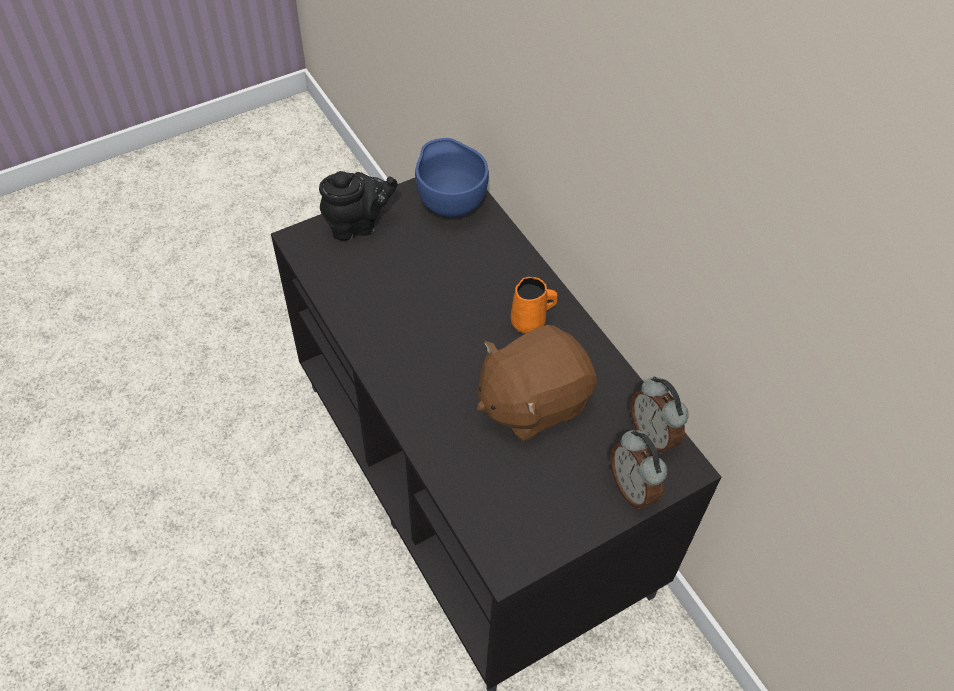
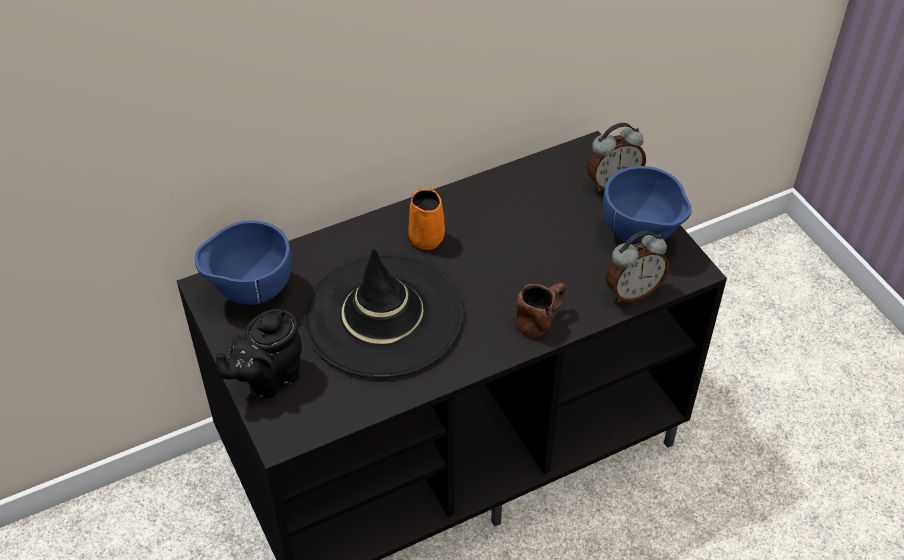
camera: 85 degrees left, 5 degrees down
(358, 225) = (268, 379): black teapot -> black teapot turned 120 degrees counterclockwise
(428, 295) = (383, 316): none -> black hat
(429, 419) = (542, 318): none -> brown mug
(532, 401) = (522, 241): brown plush toy -> none
(550, 515) = (641, 238): none -> blue bowl
(653, 435) = (558, 165): alarm clock -> alarm clock (632, 292)

